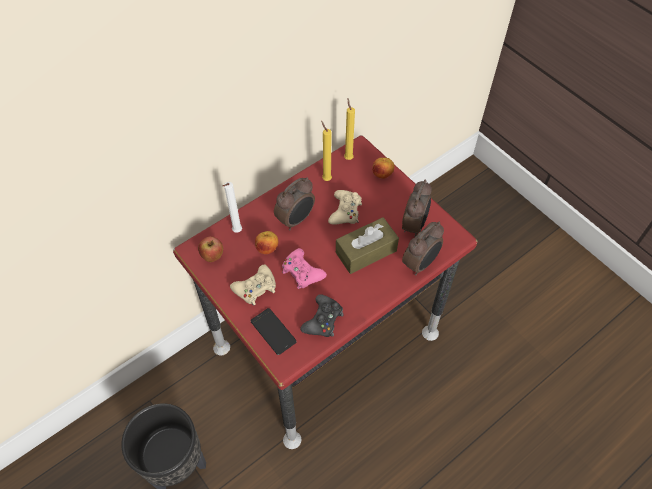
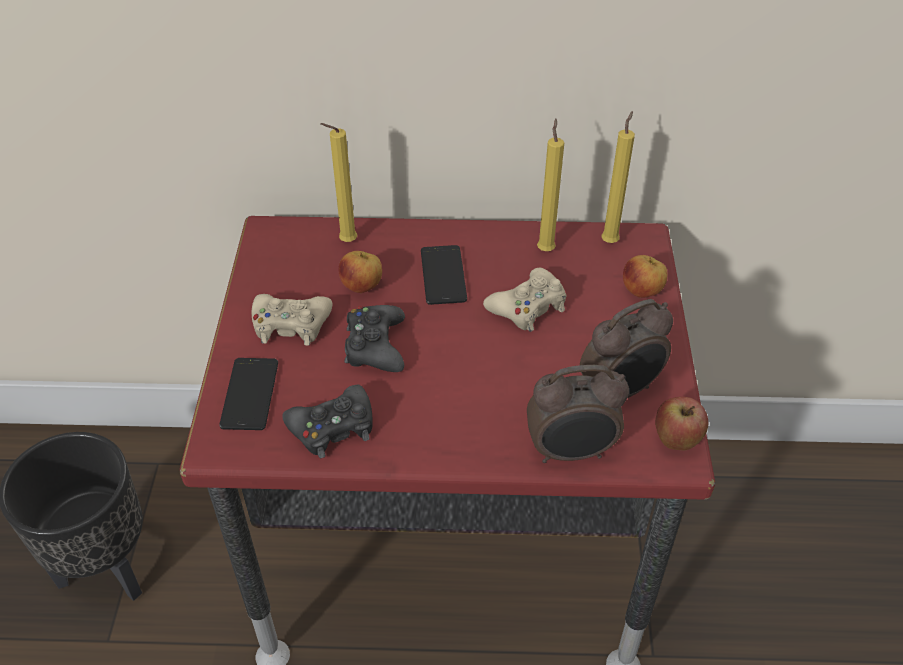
camera: 40 degrees right, 10 degrees down
(213, 256) = (282, 253): apple -> apple (676, 441)
(236, 232) = (345, 242): white candle -> yellow candle
(296, 220) = (443, 275): alarm clock -> phone
(302, 272) = (375, 346): pink game controller -> black game controller
(366, 252) = (500, 379): brown tissue box -> none

